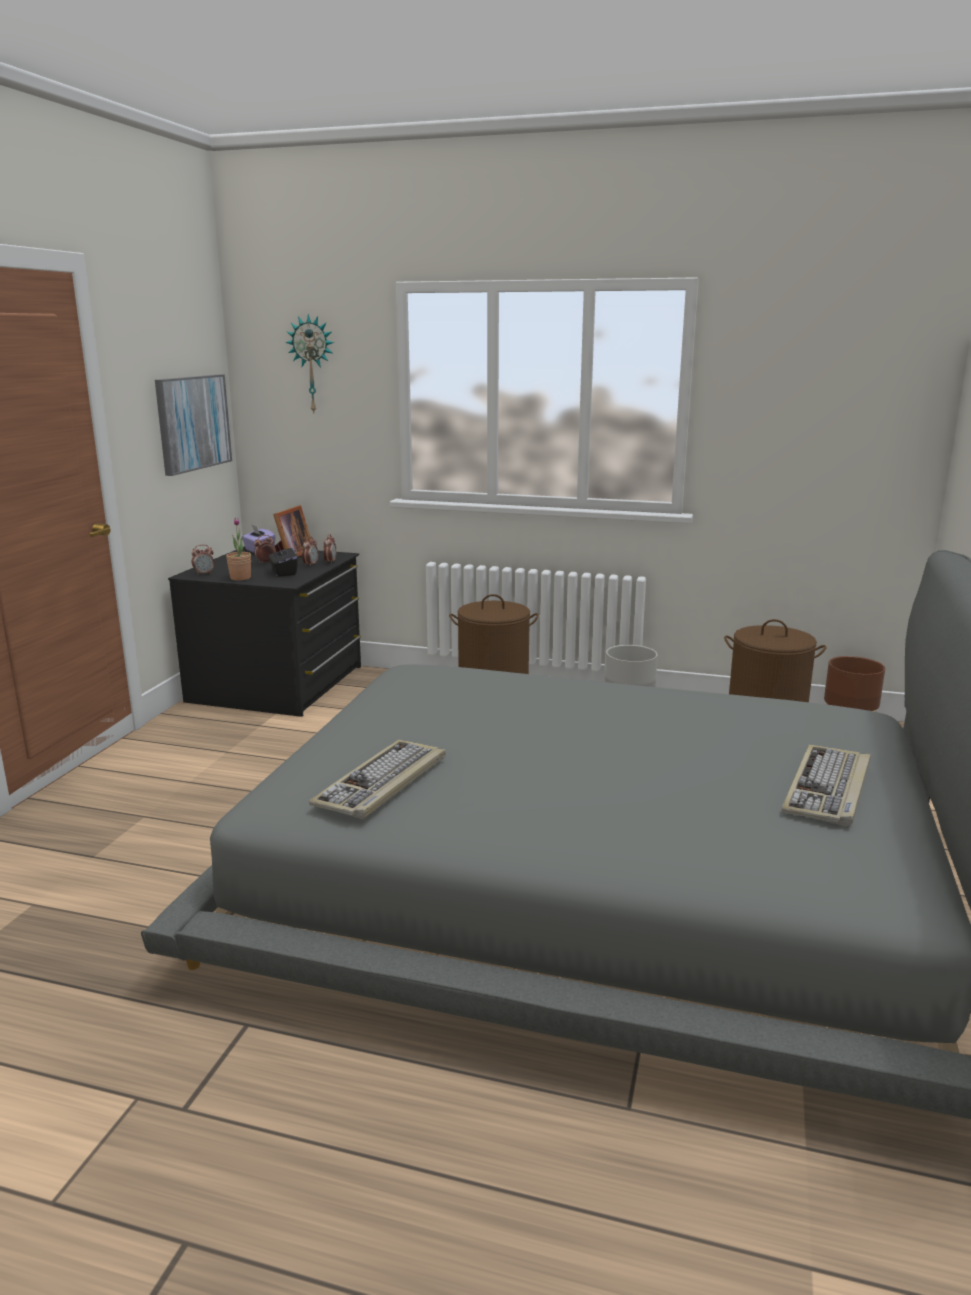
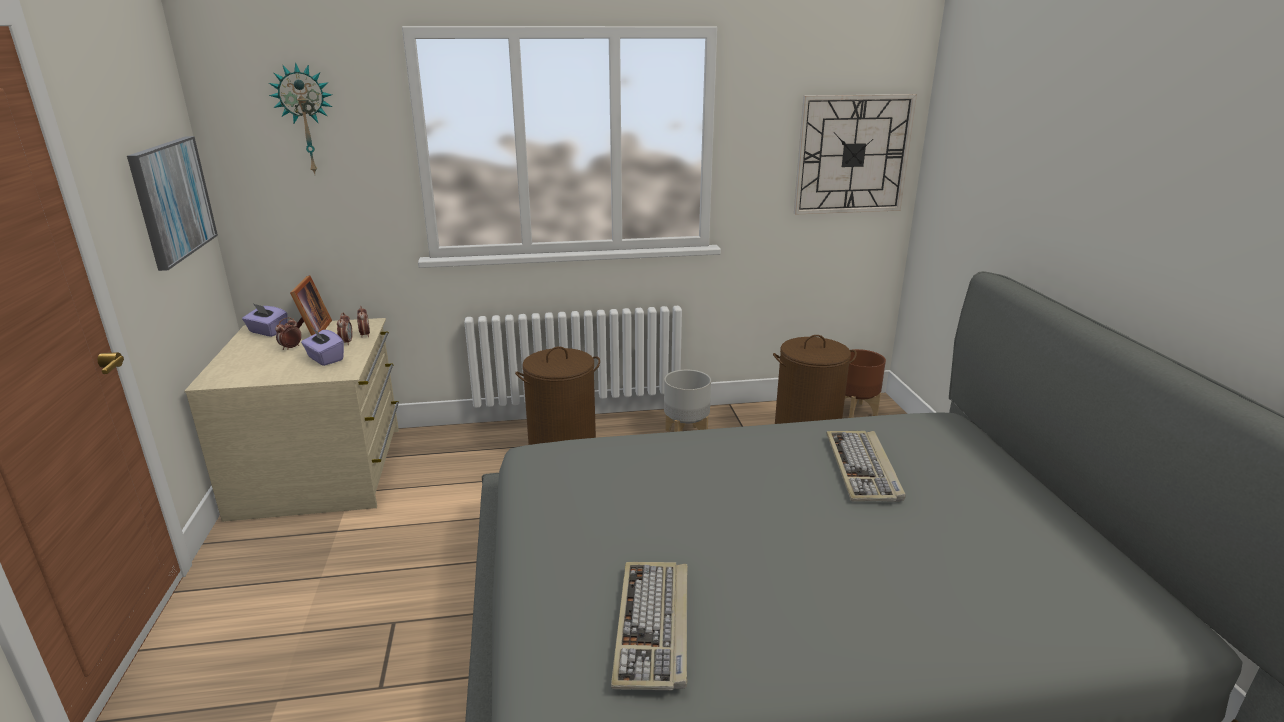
camera: 25 degrees left, 5 degrees up
(204, 574) = (228, 376): alarm clock -> none
(240, 578) = (279, 375): potted plant -> none
(279, 684) = (322, 471): black dresser -> beige dresser
(283, 572) = (325, 359): black tissue box -> purple tissue box
(828, 789) = (1011, 512): keyboard -> keyboard (863, 469)
(859, 422) = (852, 154): none -> wall clock

